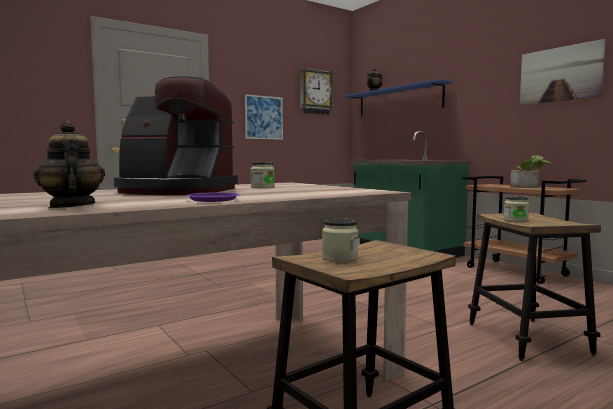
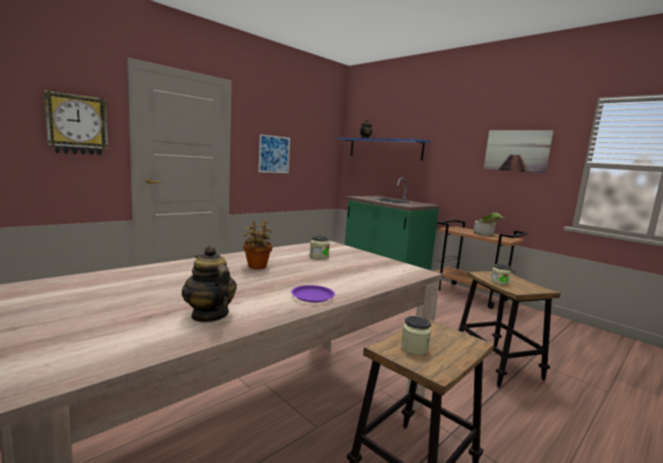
camera: 10 degrees left, 5 degrees up
(175, 191) = (256, 267): coffee machine -> potted plant
(315, 92) = (316, 133): wall clock -> wall clock (77, 124)

